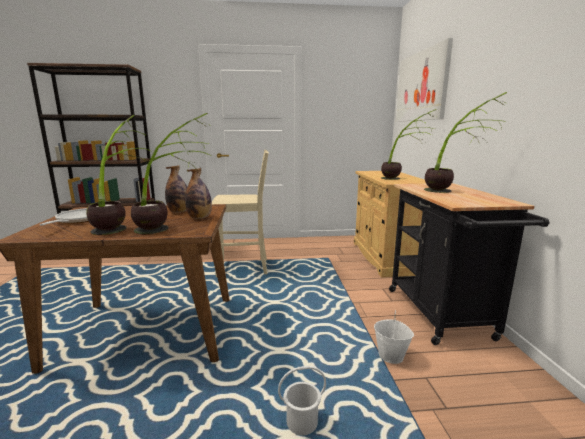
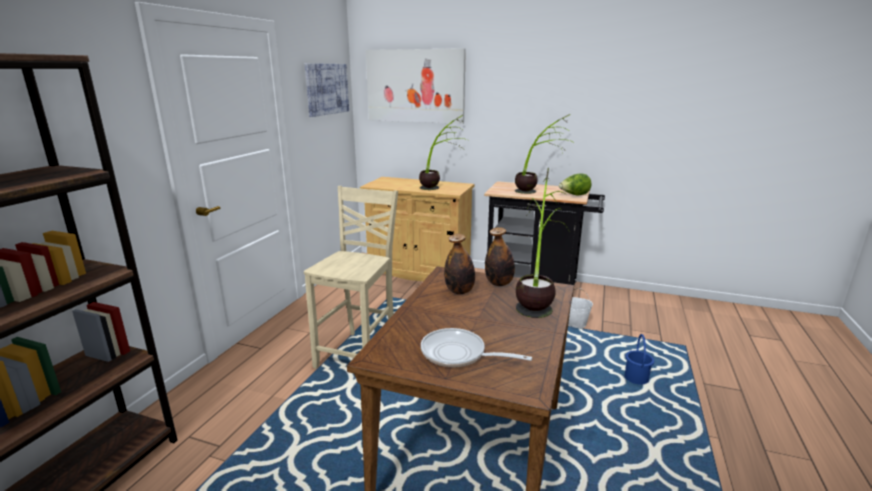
camera: 65 degrees left, 5 degrees up
(123, 224) = (501, 323): potted plant -> none
(301, 422) = (635, 378): white bucket -> blue bucket
(357, 94) = (327, 89): none -> picture
(470, 202) = (574, 195): none -> lettuce

